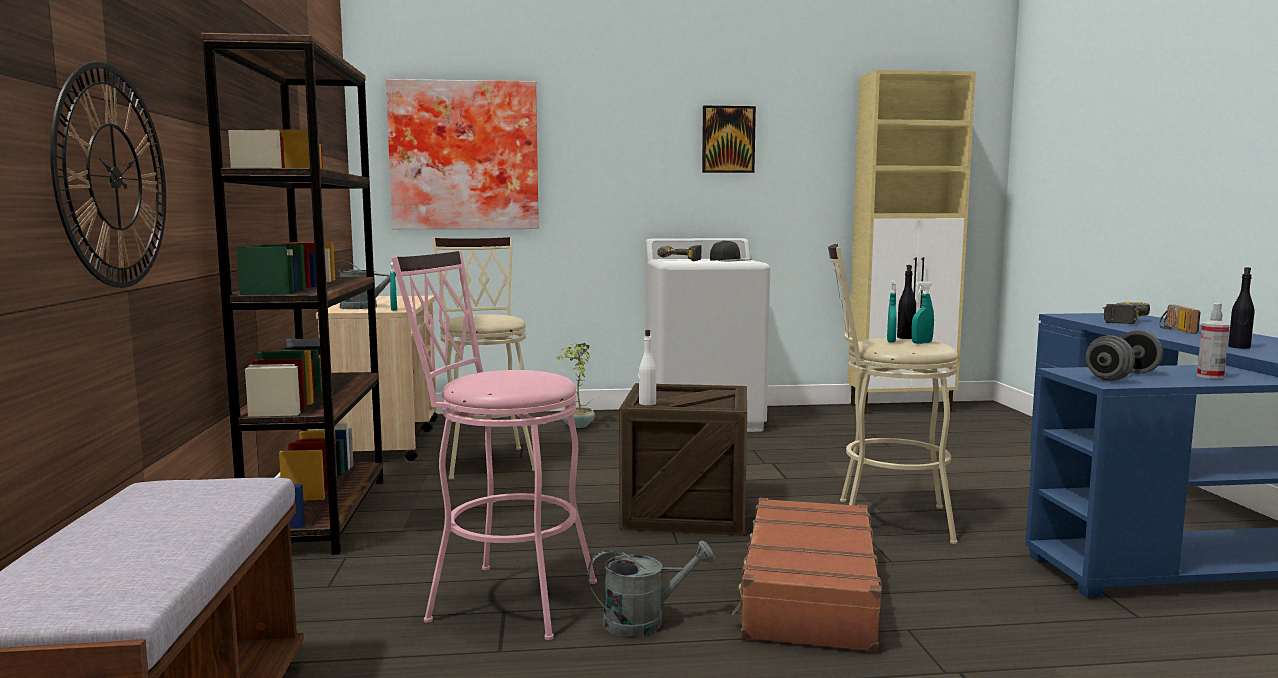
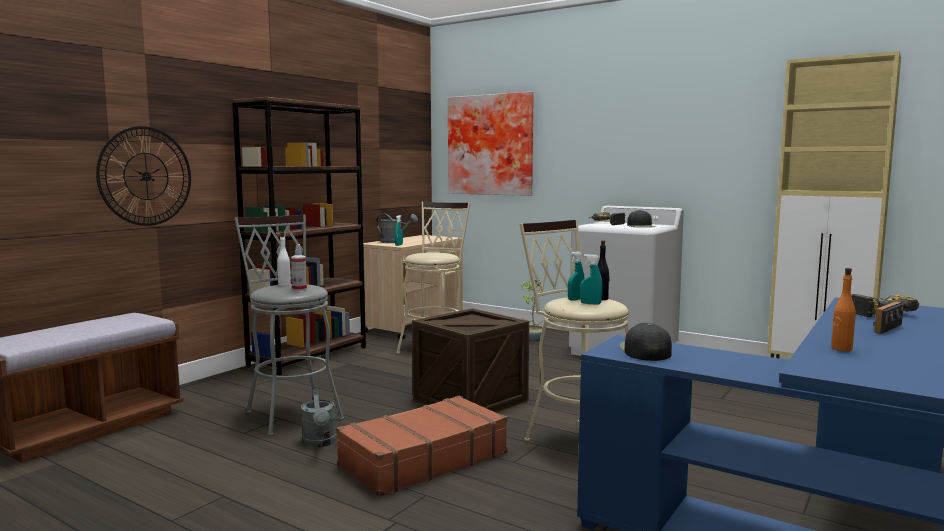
camera: 40 degrees right, 0 degrees up
(500, 598) = (291, 413): pink stool -> grey stool
(645, 621) = (320, 443): grey watering can -> grey watering can turned 45 degrees clockwise
(647, 403) = (433, 320): white bottle -> white bottle (284, 285)
(728, 139) = (672, 126): picture -> none
(1122, 376) = (644, 351): grey dumbbell -> black cap
(1210, 376) = (721, 365): spray bottle -> spray bottle (299, 289)
(1239, 347) = (841, 349): black bottle -> orange bottle

